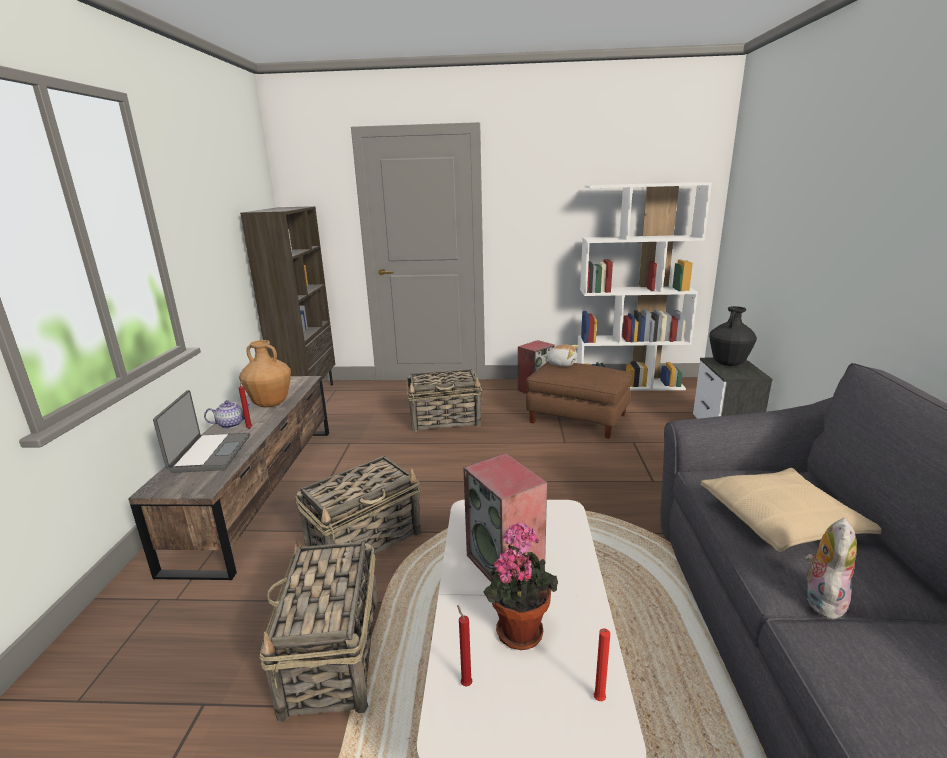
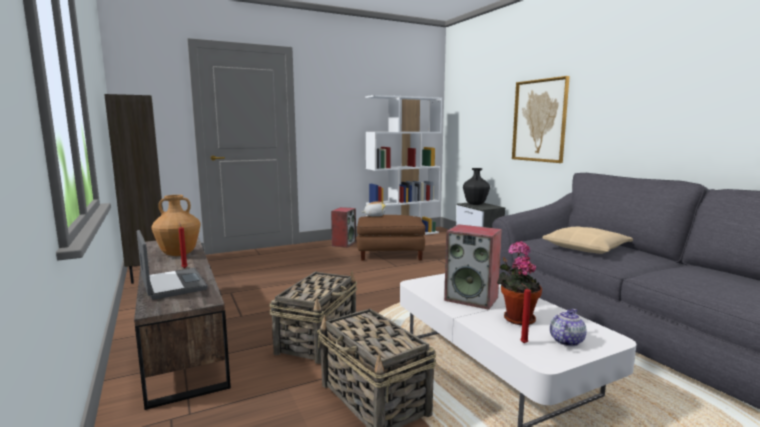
camera: 30 degrees left, 10 degrees down
(231, 424) = (160, 268): teapot -> teapot (565, 340)
(445, 420) = (297, 268): basket -> none
(598, 701) = (589, 330): red candle -> none
(821, 599) = (635, 267): plush toy -> none
(842, 243) = (539, 120): none -> picture

